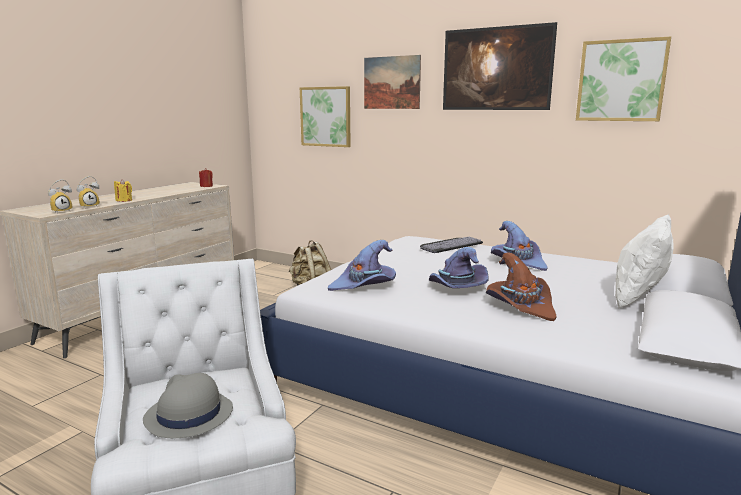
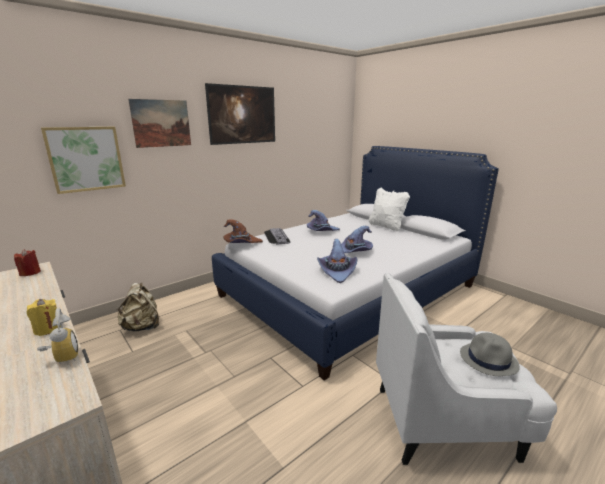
camera: 70 degrees left, 5 degrees up
(61, 211) = (69, 384): alarm clock -> none
(520, 306) = (386, 245): brown hat -> brown hat (241, 243)
(621, 81) = (302, 124): picture -> none

